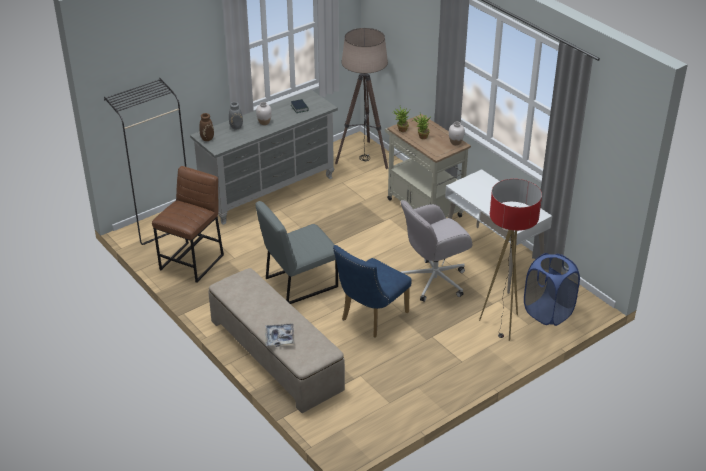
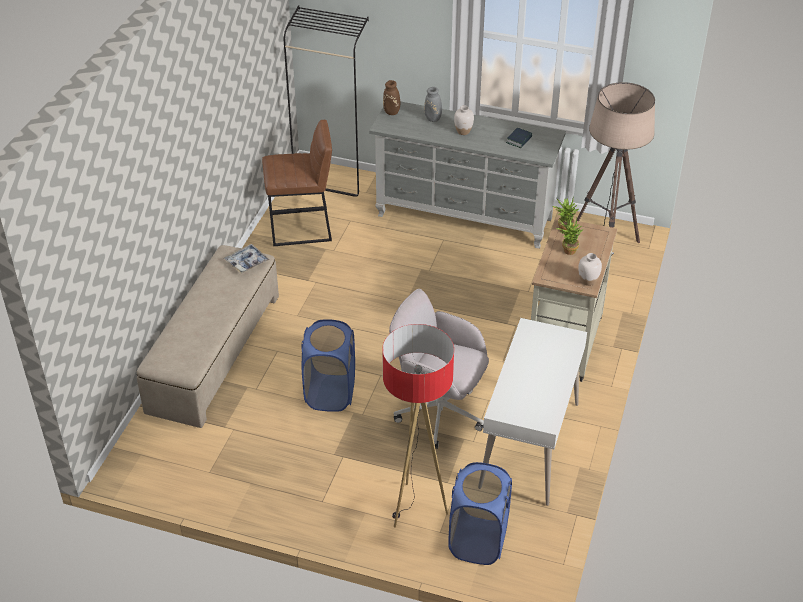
camera: 55 degrees right, 5 degrees up
(279, 338) = (180, 328): tray -> tray (247, 262)
(299, 283) = (338, 313): grey chair -> none
(370, 318) = (330, 393): blue chair -> blue laundry basket

